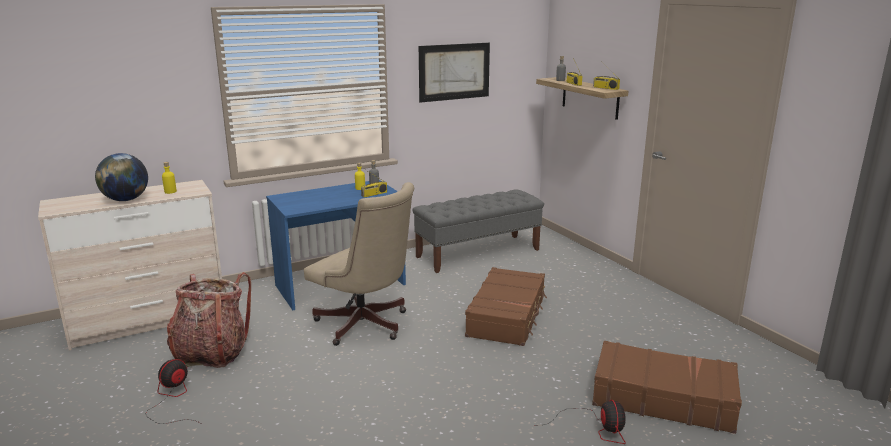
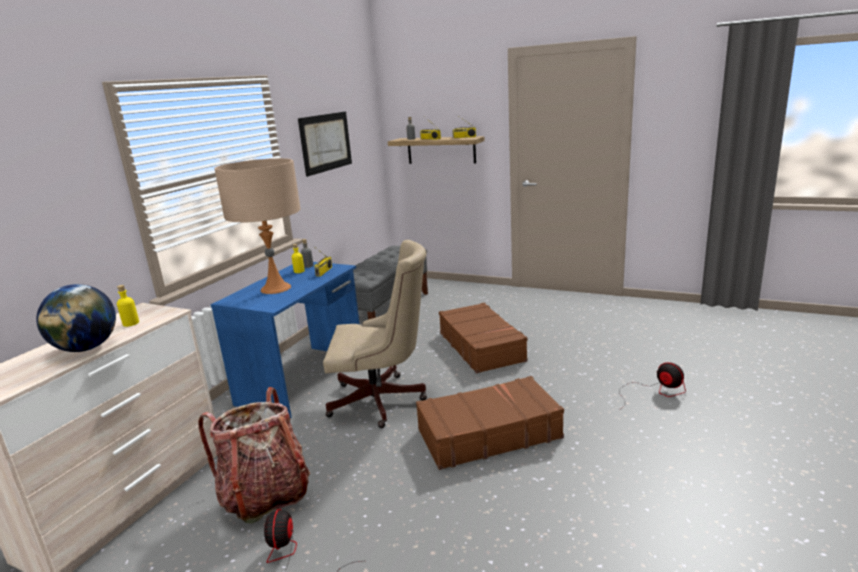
camera: 35 degrees left, 0 degrees up
(320, 197) = (275, 288): none -> beige table lamp
(662, 398) = (656, 355): brown suitcase -> brown suitcase (488, 434)

